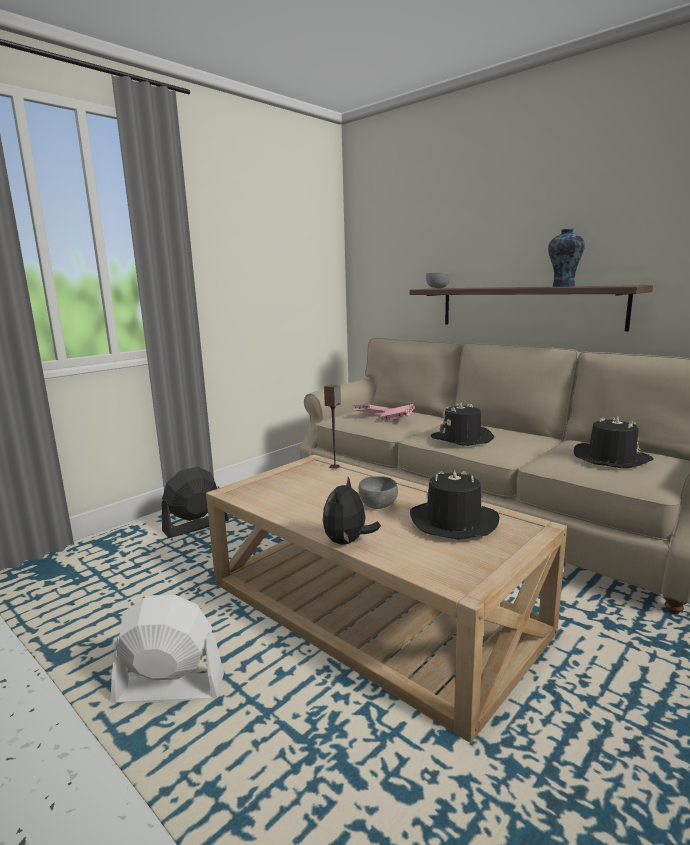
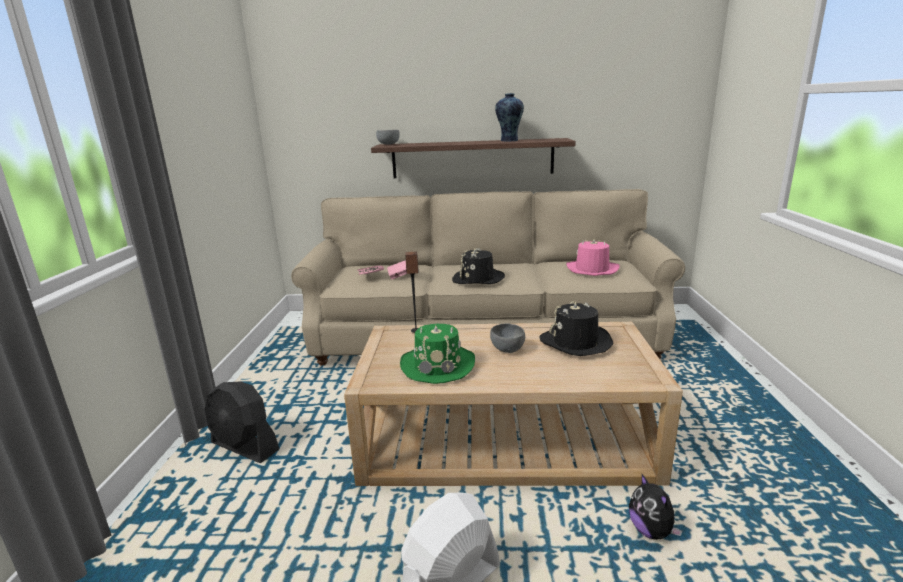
camera: 40 degrees left, 5 degrees up
(195, 527) = (245, 447): black fan -> black fan turned 75 degrees counterclockwise
(298, 496) = (438, 365): none -> green hat
(348, 542) = (543, 383): plush toy -> plush toy (651, 531)
(611, 458) = (592, 269): black hat -> pink hat

